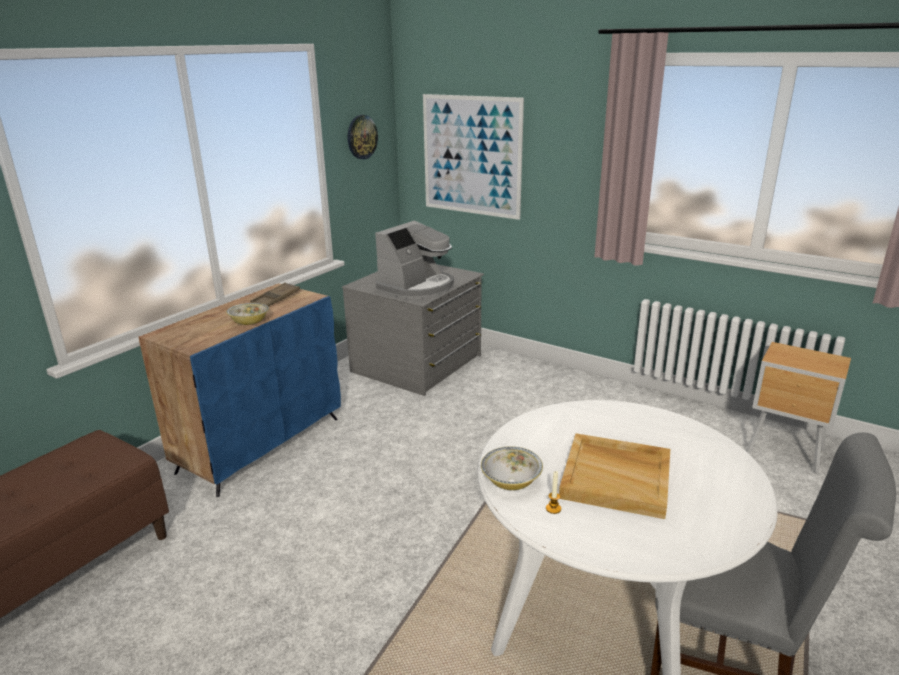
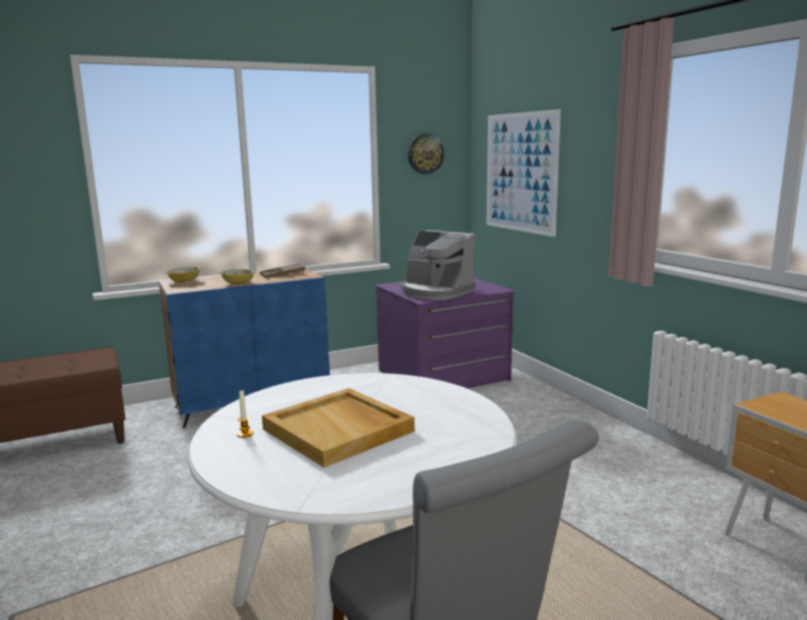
camera: 30 degrees right, 10 degrees down
(417, 287) = (435, 292): coffee machine -> coffee machine turned 60 degrees clockwise
(418, 364) = (444, 376): grey dresser -> purple dresser
(511, 481) = (248, 410): bowl -> bowl (184, 281)

